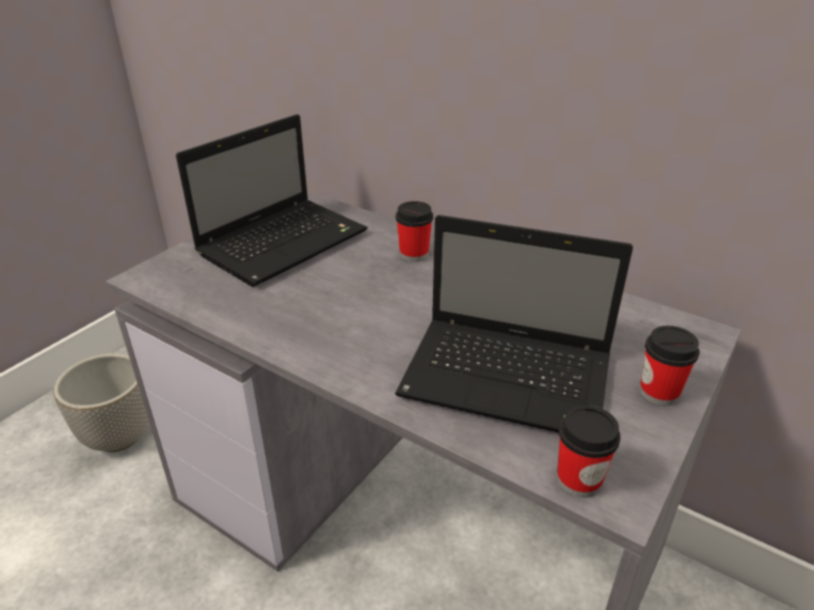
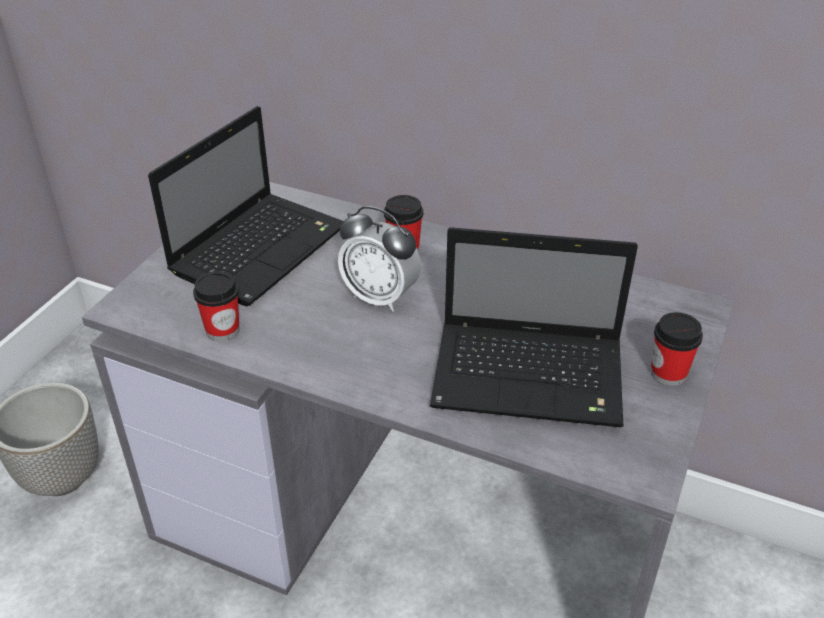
camera: 10 degrees left, 5 degrees up
(379, 291) = (380, 297): none -> alarm clock
(579, 480) = (611, 465): cup -> cup (222, 330)

